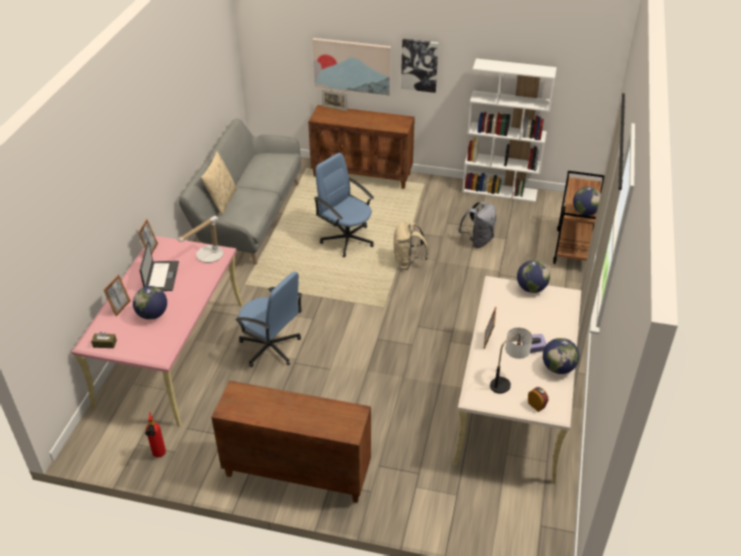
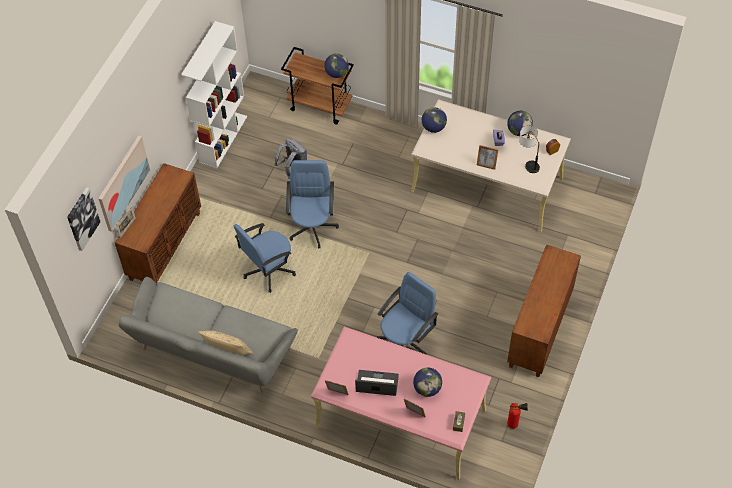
camera: 80 degrees left, 15 degrees up
(207, 257) = (355, 348): table lamp -> none
(408, 262) = (312, 226): beige backpack -> blue office chair
(419, 65) = (154, 124): picture -> picture (82, 218)

